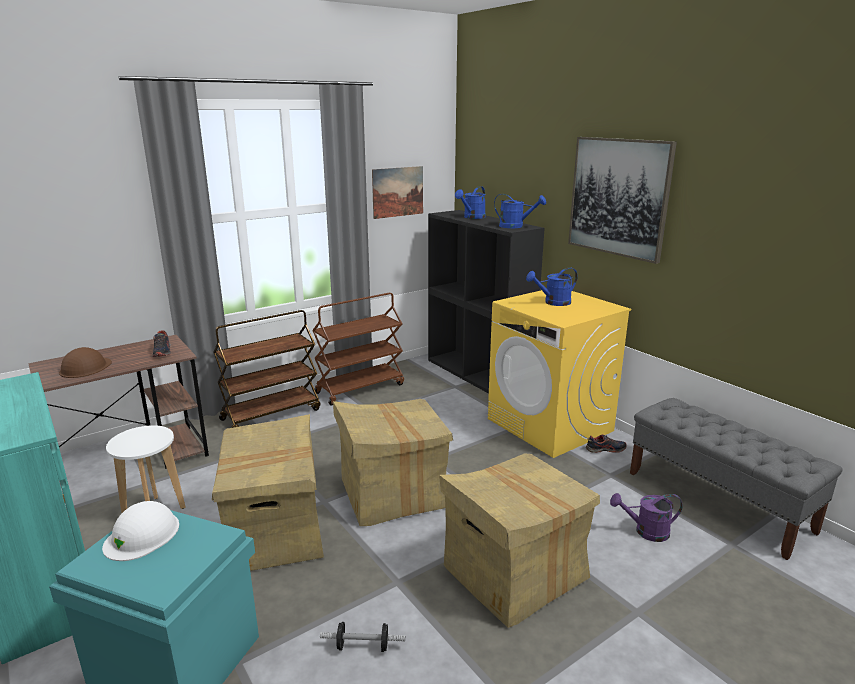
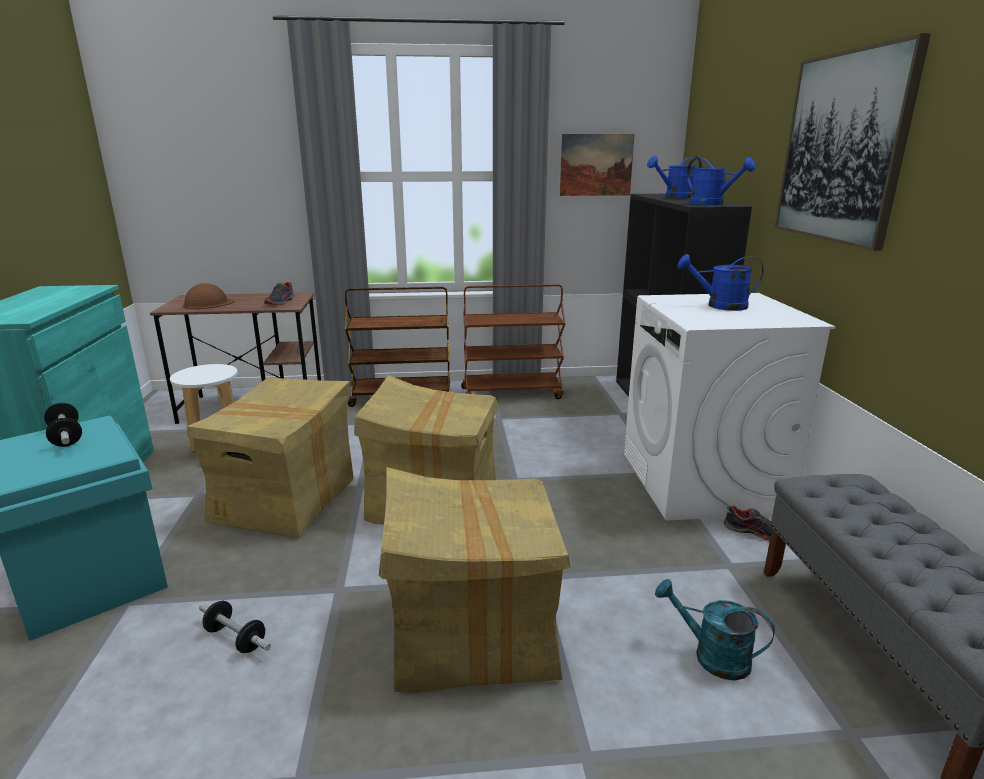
camera: 30 degrees right, 0 degrees up
(142, 535) = (66, 437): white hard hat -> dumbbell
(550, 425) = (701, 482): yellow washing machine -> white washing machine
(646, 531) = (711, 656): purple watering can -> turquoise watering can

